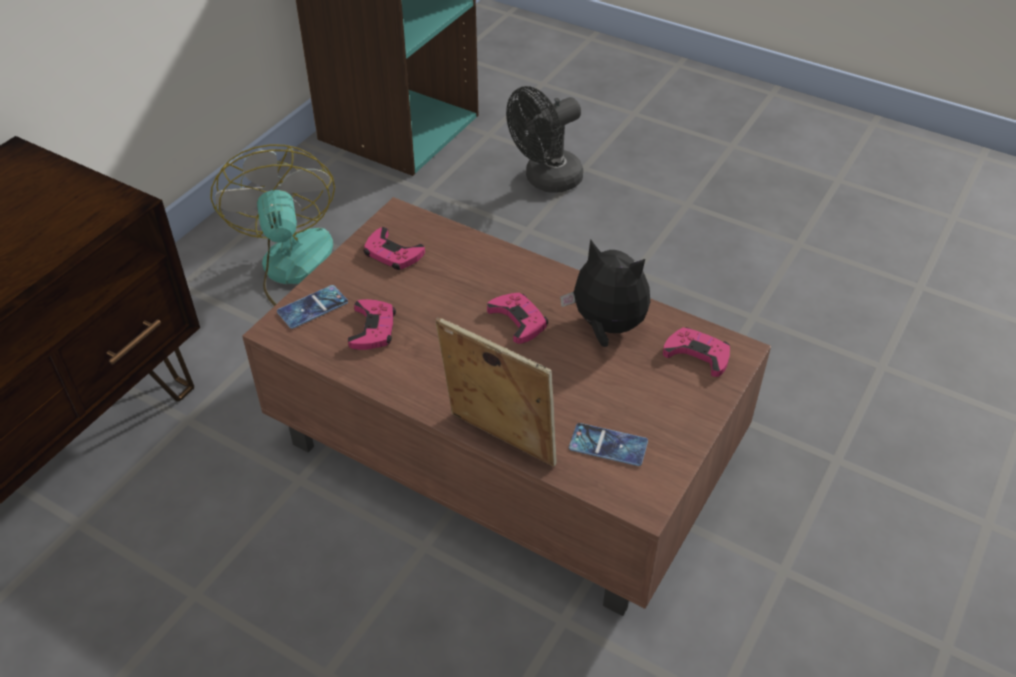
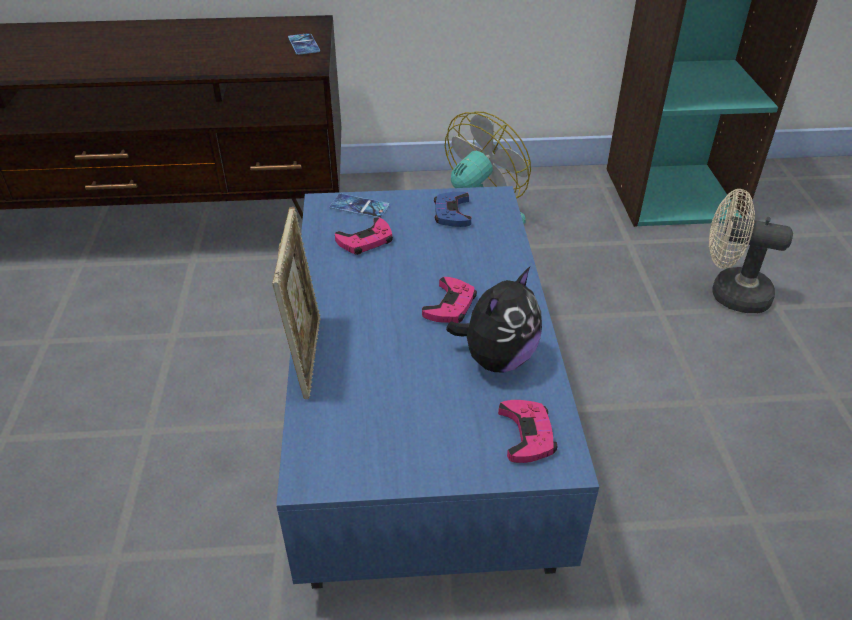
camera: 55 degrees right, 5 degrees down
(392, 254) = (452, 213): pink game controller -> blue game controller
(502, 445) = (422, 416): brown coffee table -> blue coffee table
(546, 180) = (730, 294): black fan -> beige fan
(606, 327) = (497, 358): plush toy -> plush toy turned 45 degrees clockwise
(608, 445) = (357, 422): phone -> phone (304, 44)

